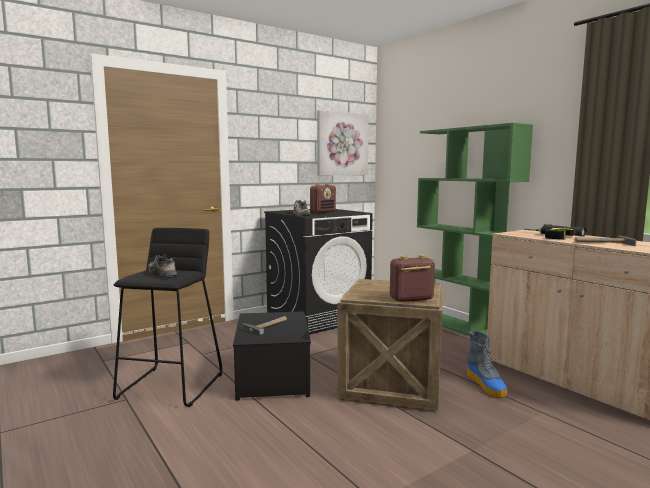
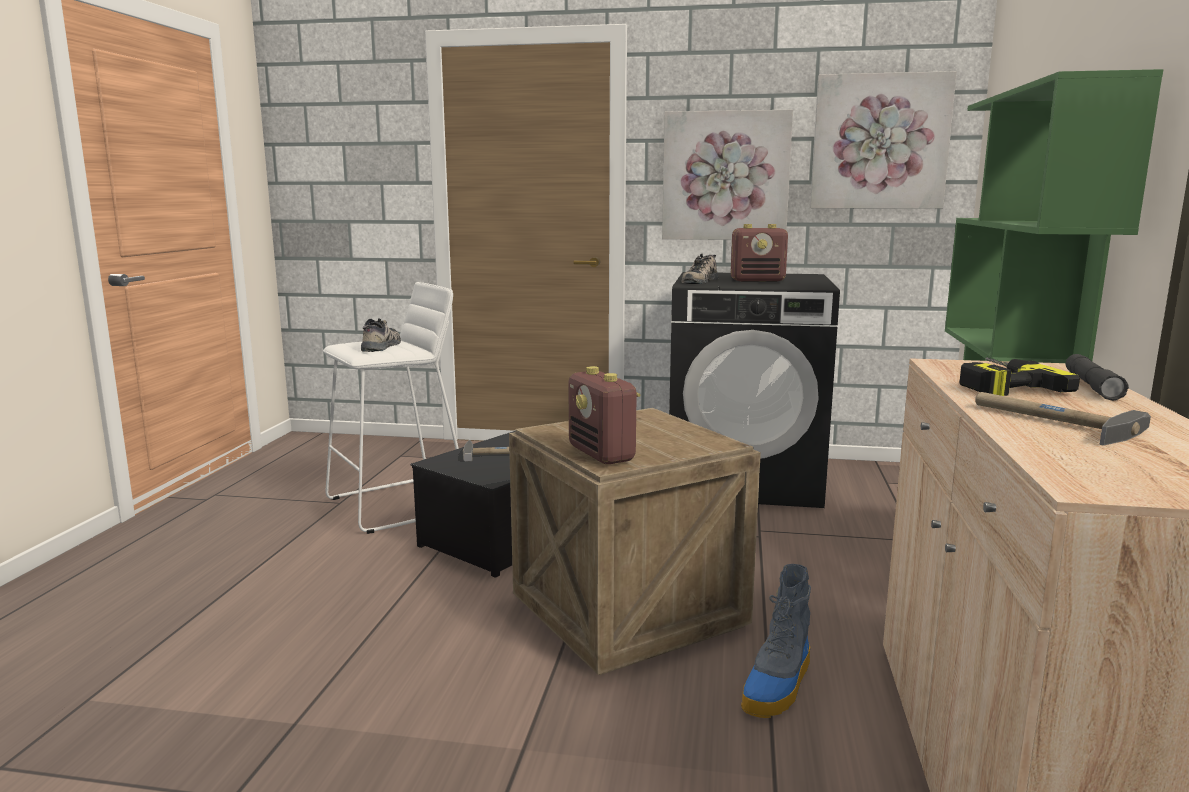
camera: 45 degrees right, 5 degrees up
(171, 386) = (398, 505): black stool -> white stool
(279, 159) = (725, 176): none -> picture
(411, 299) = (602, 455): radio -> radio turned 150 degrees counterclockwise

